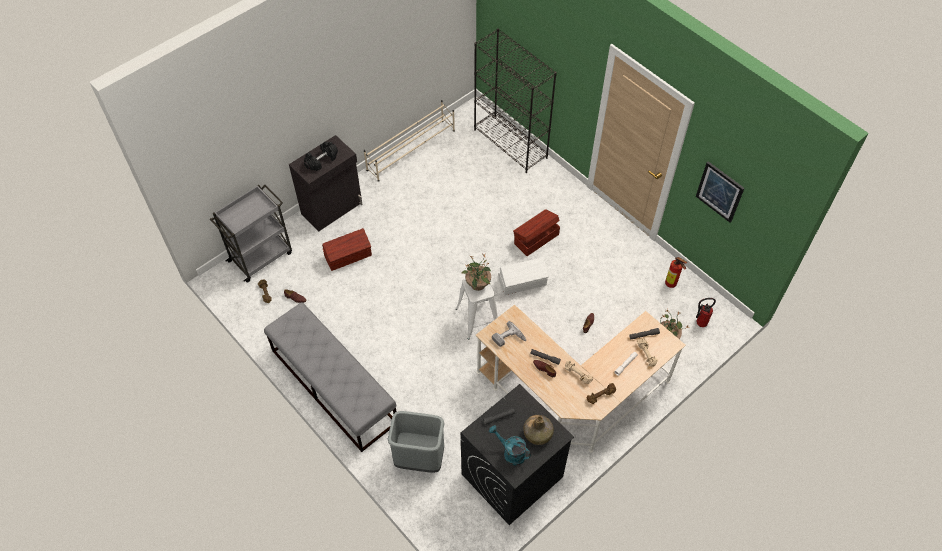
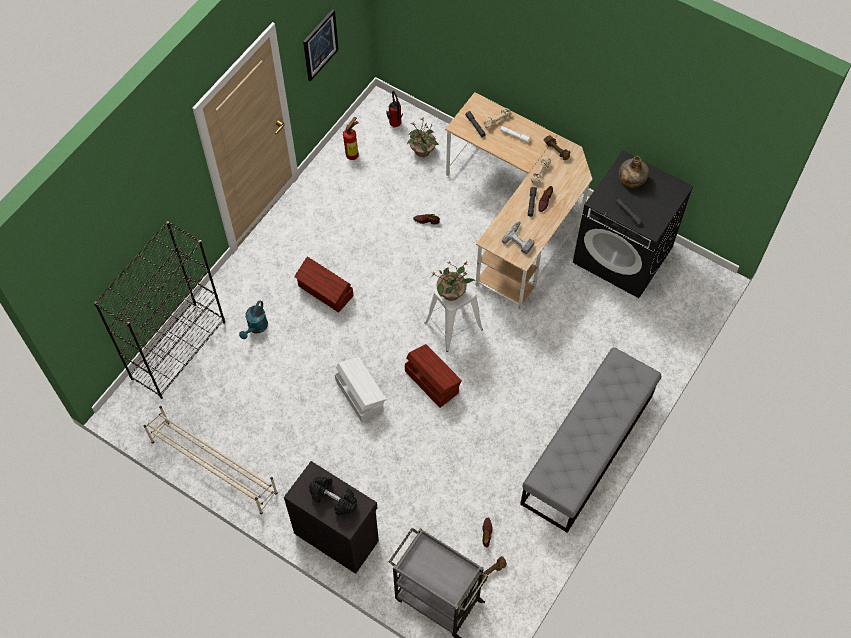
camera: 105 degrees left, 5 degrees up
(348, 256) = (407, 491): brown storage box -> brown storage box (432, 381)
(419, 459) = (638, 340): grey trash can -> none
(510, 452) = (660, 196): turquoise watering can -> turquoise watering can (256, 328)
(523, 282) = (391, 292): white storage box -> white storage box (360, 394)

